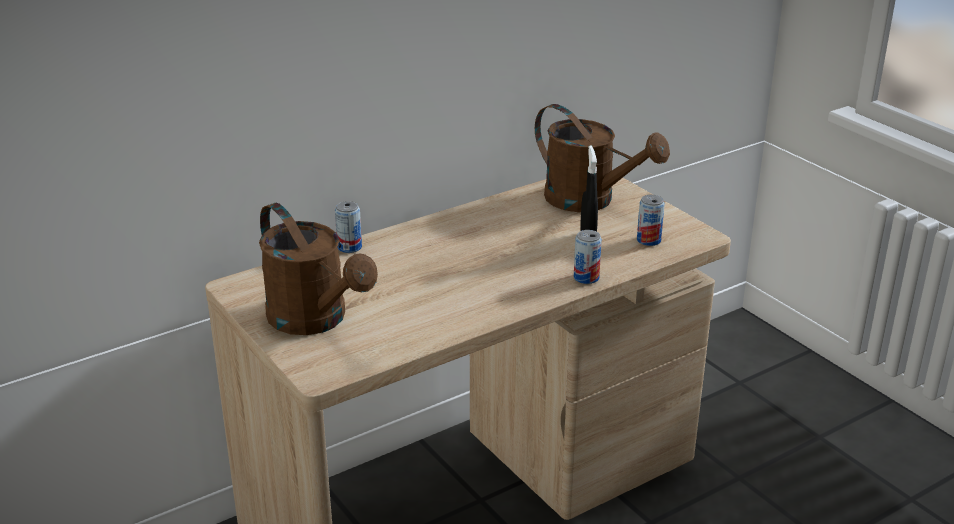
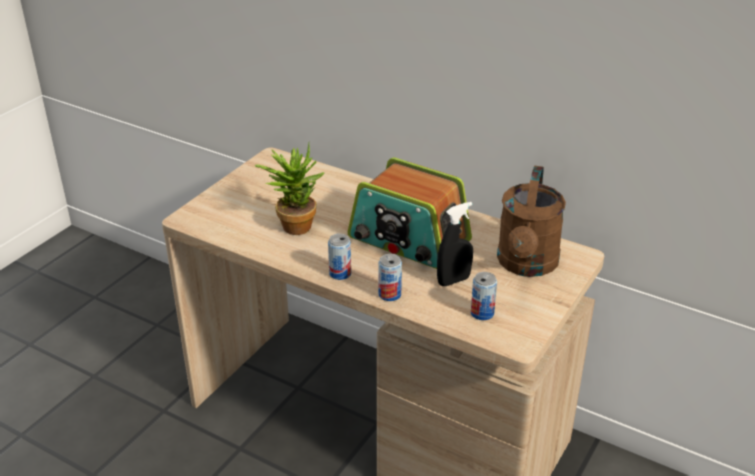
camera: 65 degrees right, 5 degrees up
(316, 320) = (249, 197): brown watering can -> none
(349, 247) = (353, 180): can -> can (340, 273)
(405, 303) = (293, 224): none -> potted plant
(497, 245) = (408, 239): none -> radio

